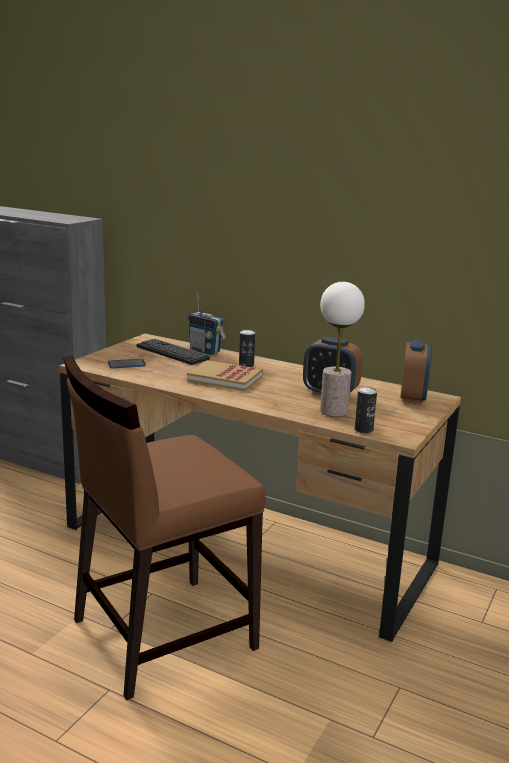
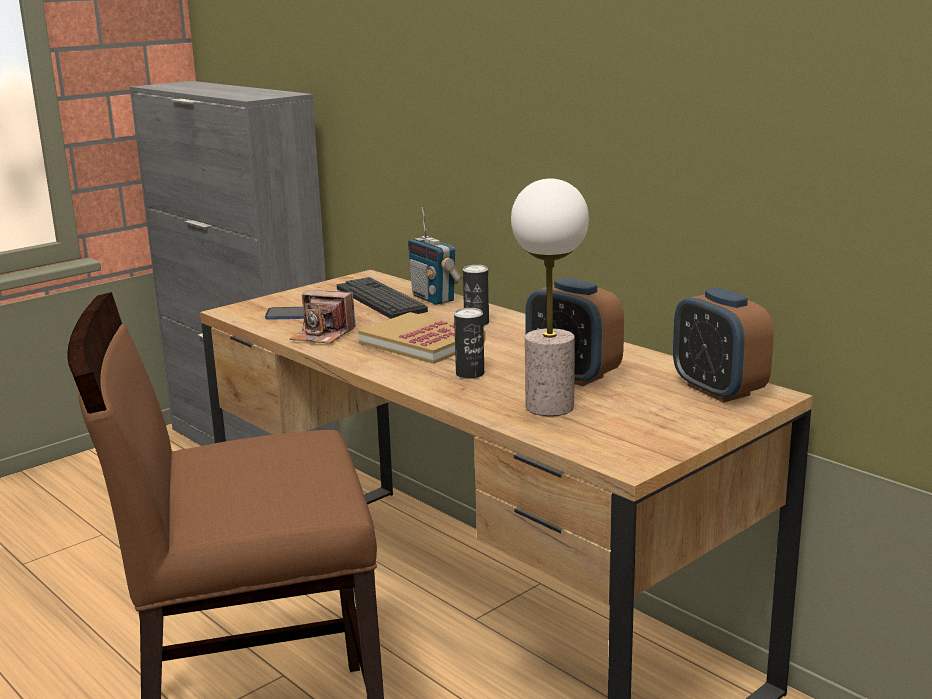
camera: 20 degrees right, 0 degrees up
(159, 377) = (322, 335): none -> camera
(363, 430) = (571, 443): can -> can (470, 374)
(413, 397) = (718, 390): alarm clock -> alarm clock turned 120 degrees clockwise

